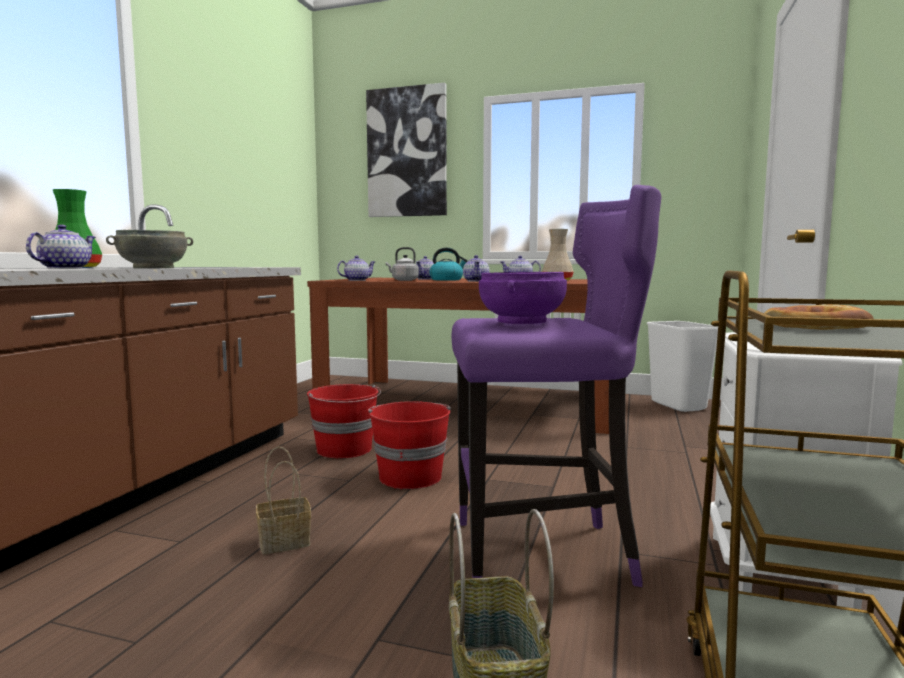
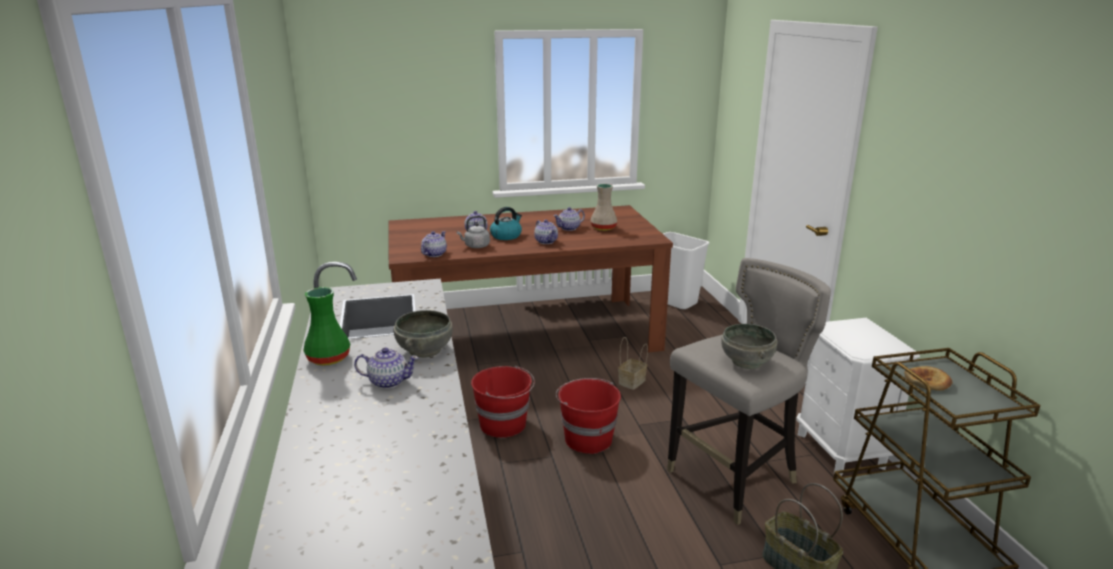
camera: 30 degrees left, 15 degrees up
(64, 268) = (388, 381): teapot -> teapot turned 105 degrees clockwise
(282, 543) = (588, 526): basket -> basket (632, 382)
(407, 152) = (412, 85): picture -> none
(523, 321) = (747, 361): purple bowl -> grey bowl
(543, 556) = (735, 479): purple stool -> grey stool

